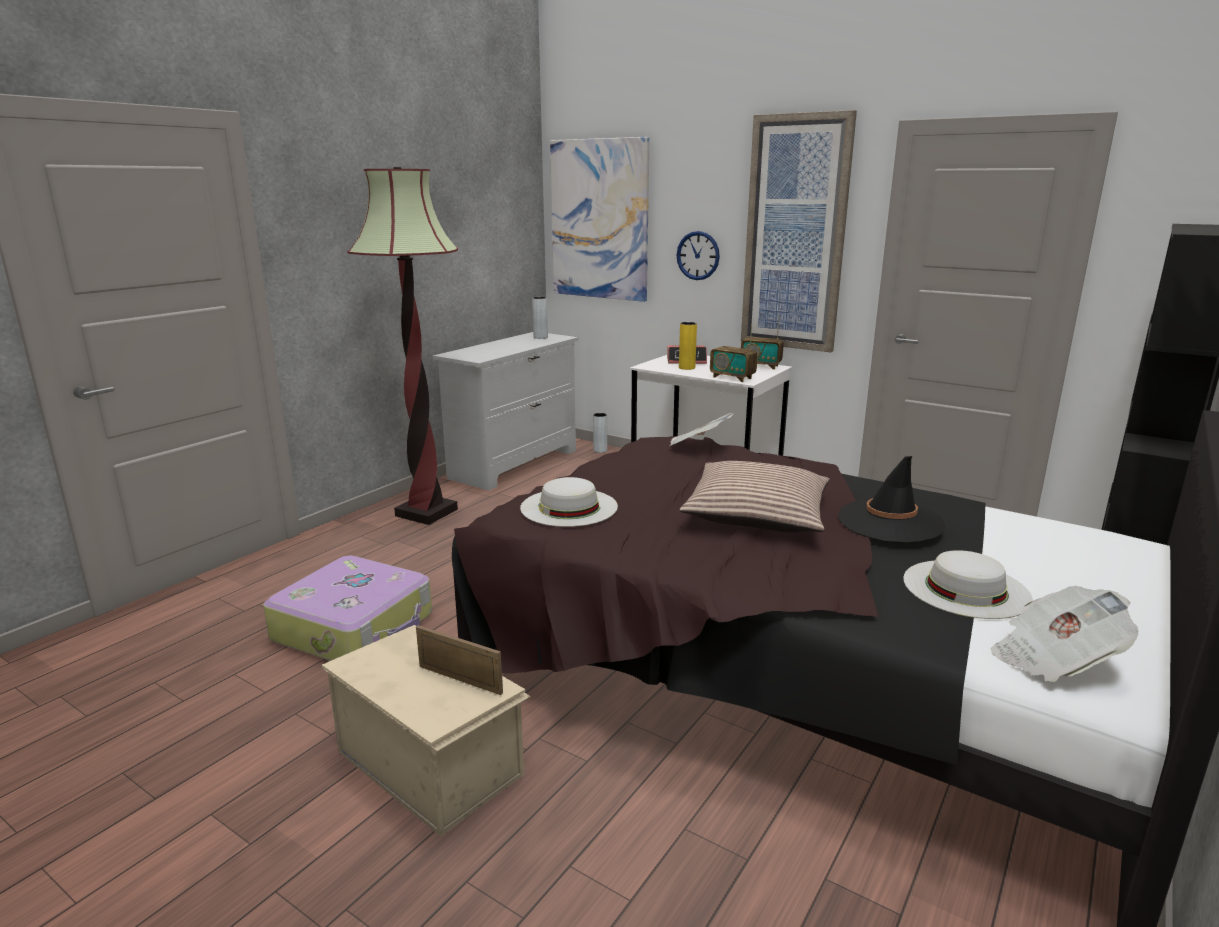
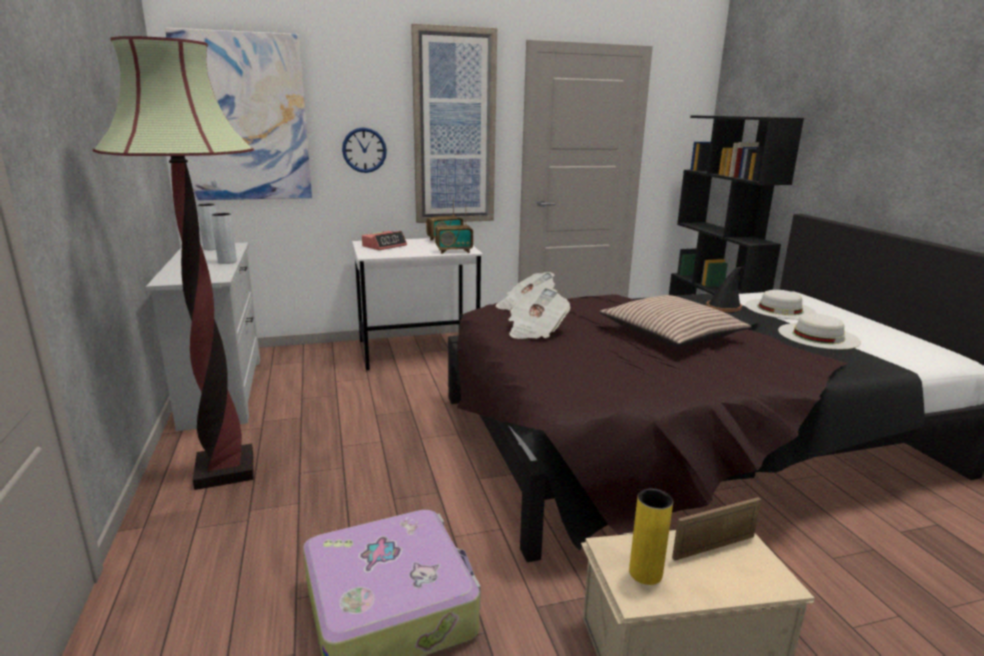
camera: 50 degrees left, 0 degrees up
(569, 507) = (582, 375): white hat -> white hat (780, 309)
(600, 450) = (282, 353): grey vase -> grey vase (227, 261)
(687, 368) = (401, 251): yellow vase -> yellow vase (645, 573)
(1054, 659) = (908, 352): newspaper -> newspaper (535, 330)

